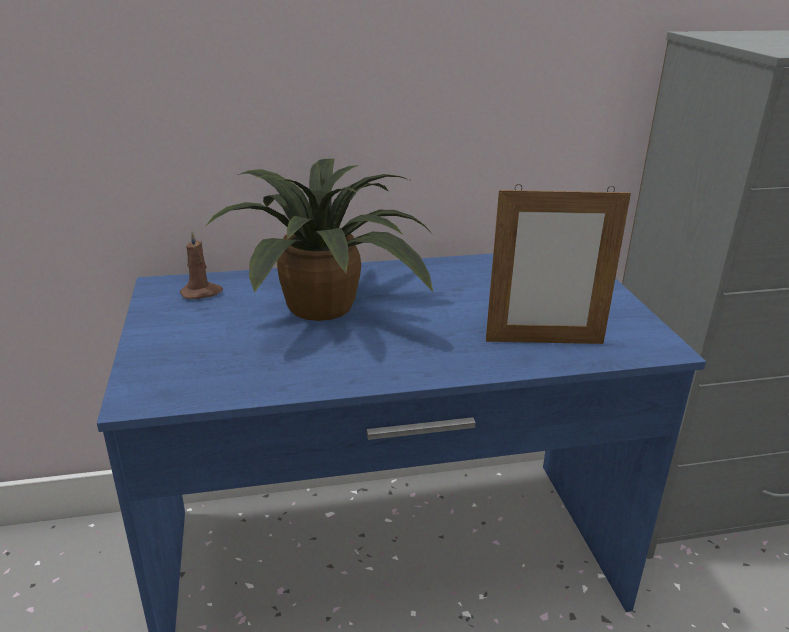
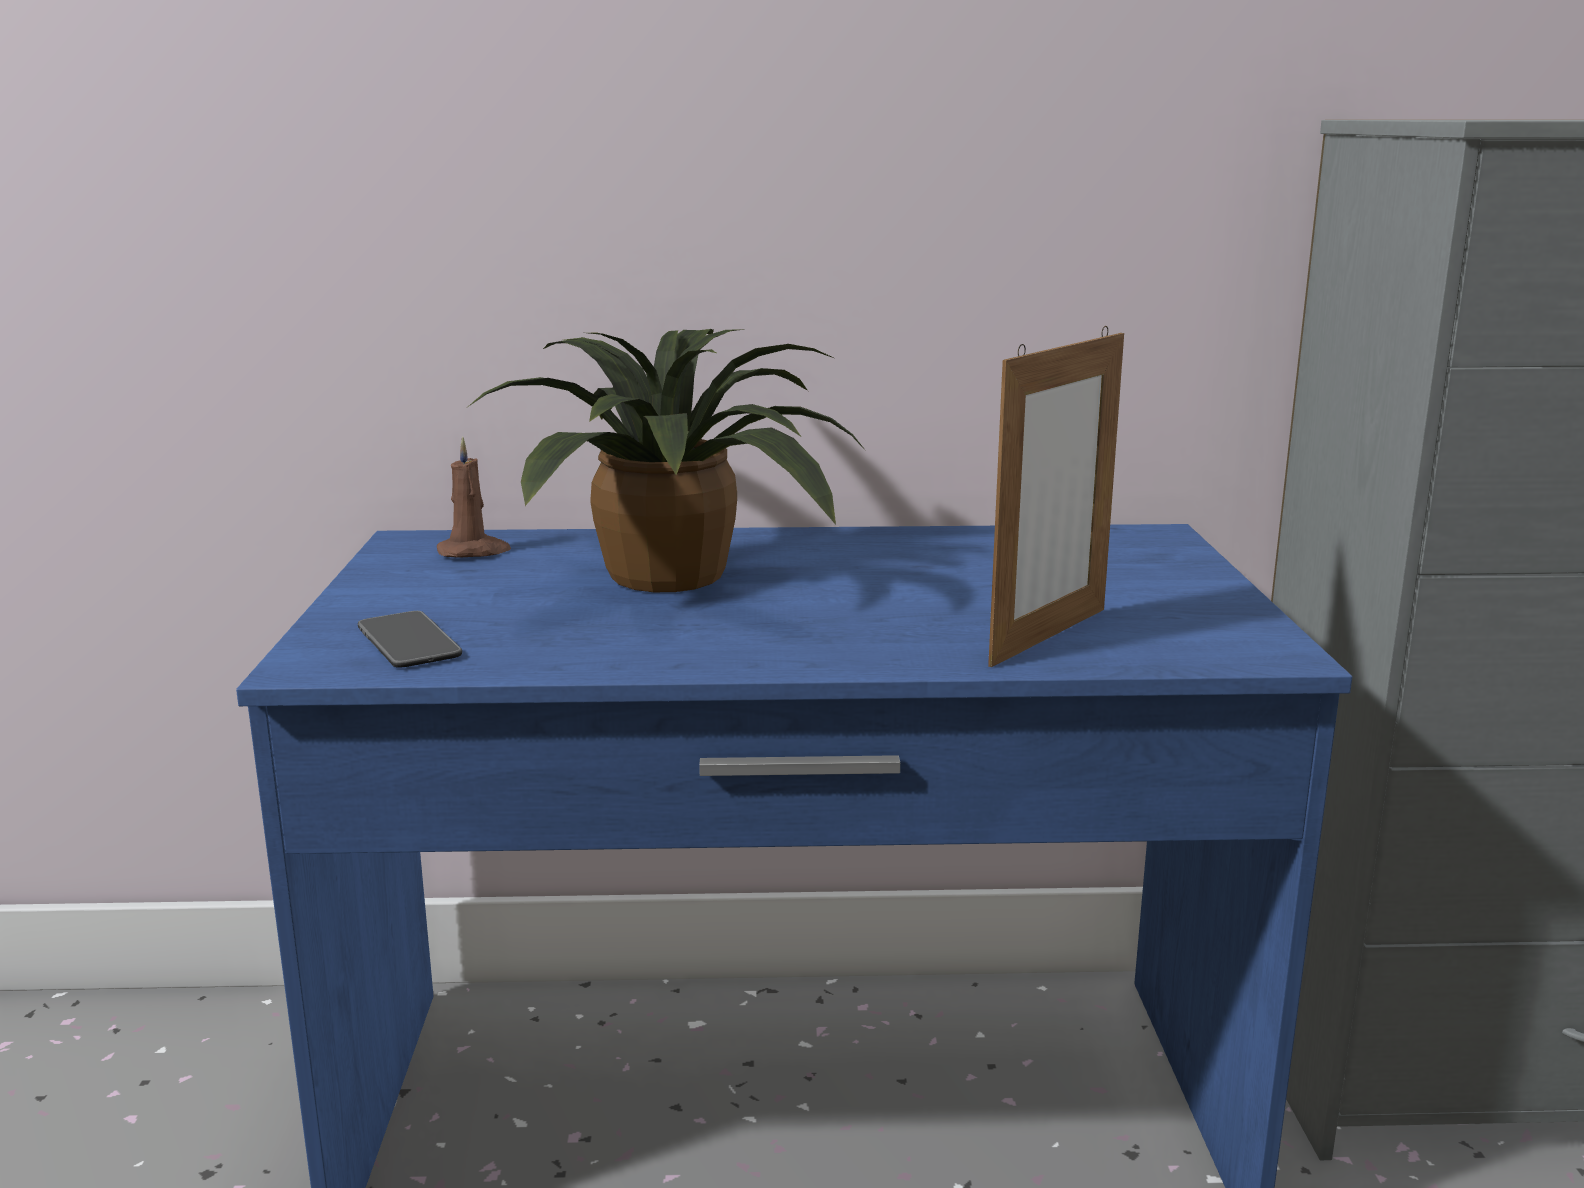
camera: 10 degrees right, 10 degrees down
(190, 374) = (409, 642): none -> phone
(544, 342) = (1048, 636): picture frame -> picture frame turned 60 degrees counterclockwise

